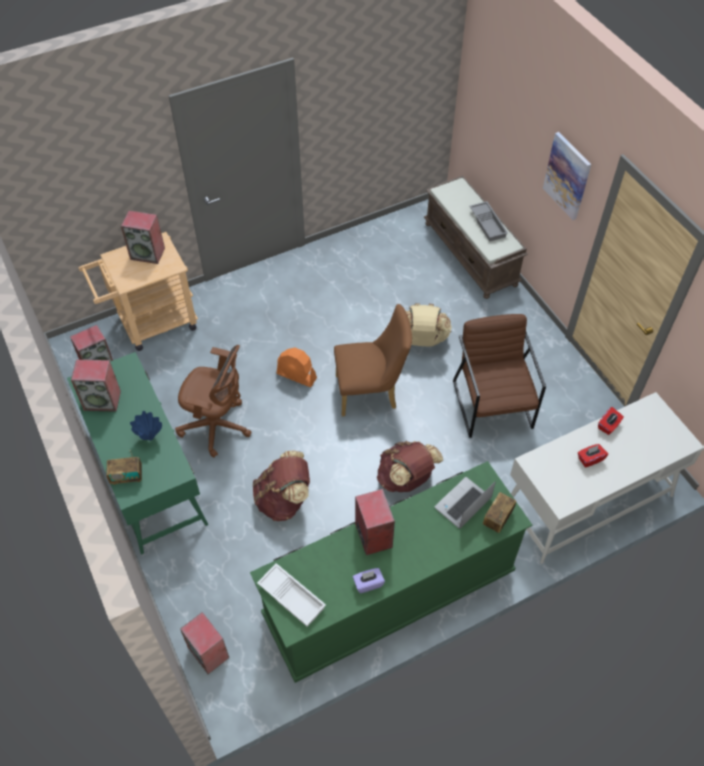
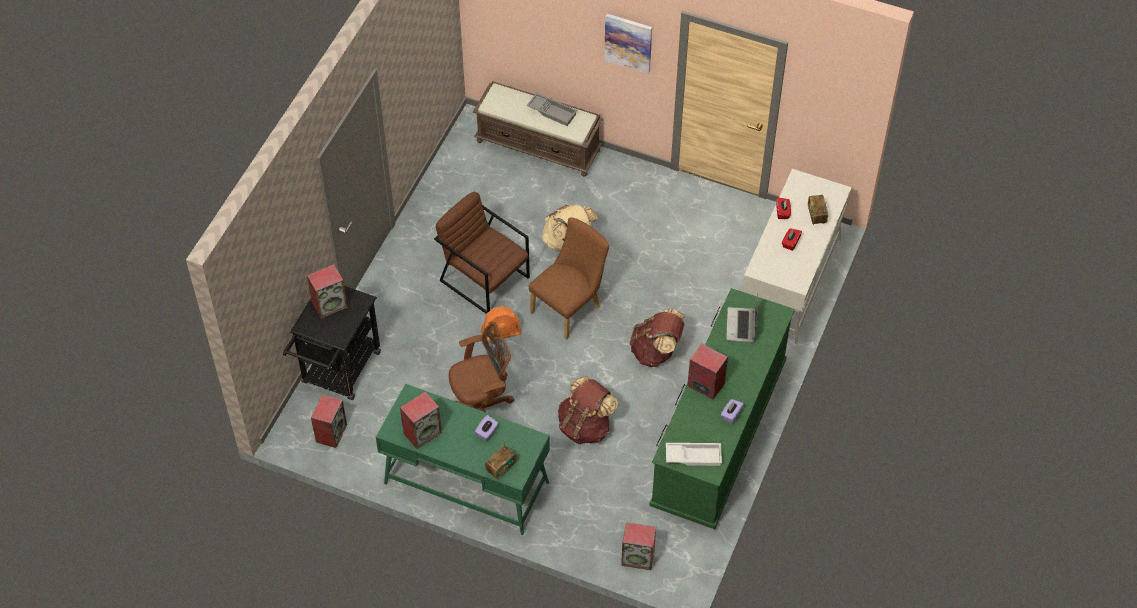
camera: 40 degrees left, 0 degrees up
(149, 437) = (487, 432): blue vase -> purple tissue box
(151, 324) = (338, 373): beige cart -> black cart
(492, 404) = (665, 255): brown armchair -> brown armchair (484, 278)
(497, 518) = (771, 320): radio -> radio (816, 216)

